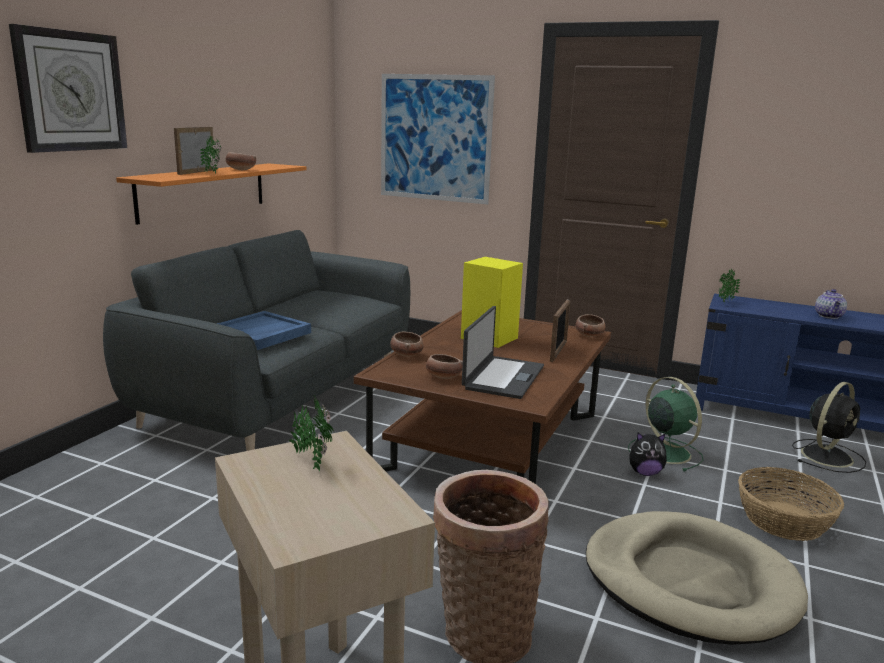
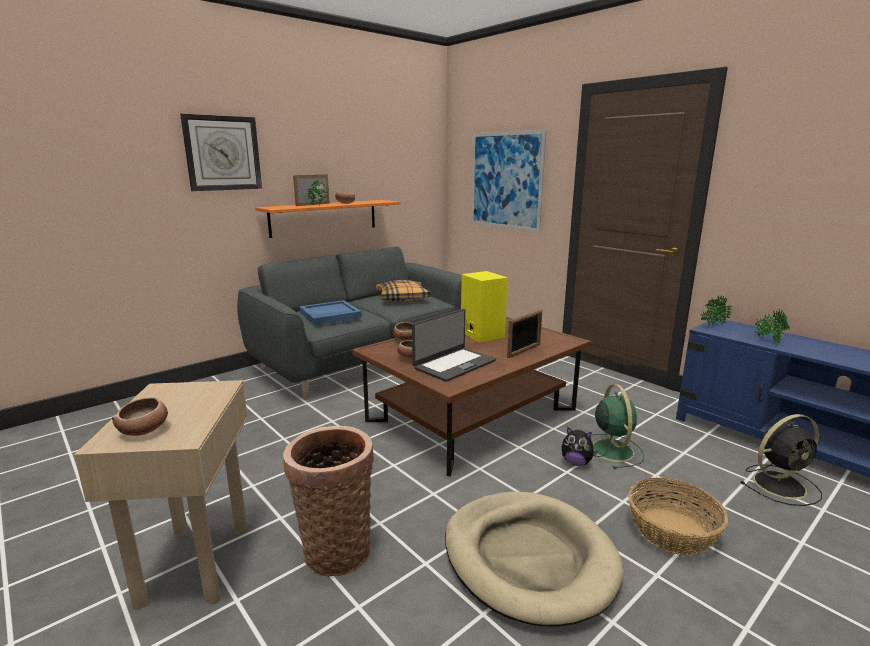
camera: 25 degrees right, 0 degrees up
(311, 460) = (193, 395): potted plant -> potted plant (768, 341)
(330, 301) = (402, 298): none -> pillow
(589, 335) = (567, 341): bowl -> bowl (145, 430)
(829, 316) = (815, 349): teapot -> none

